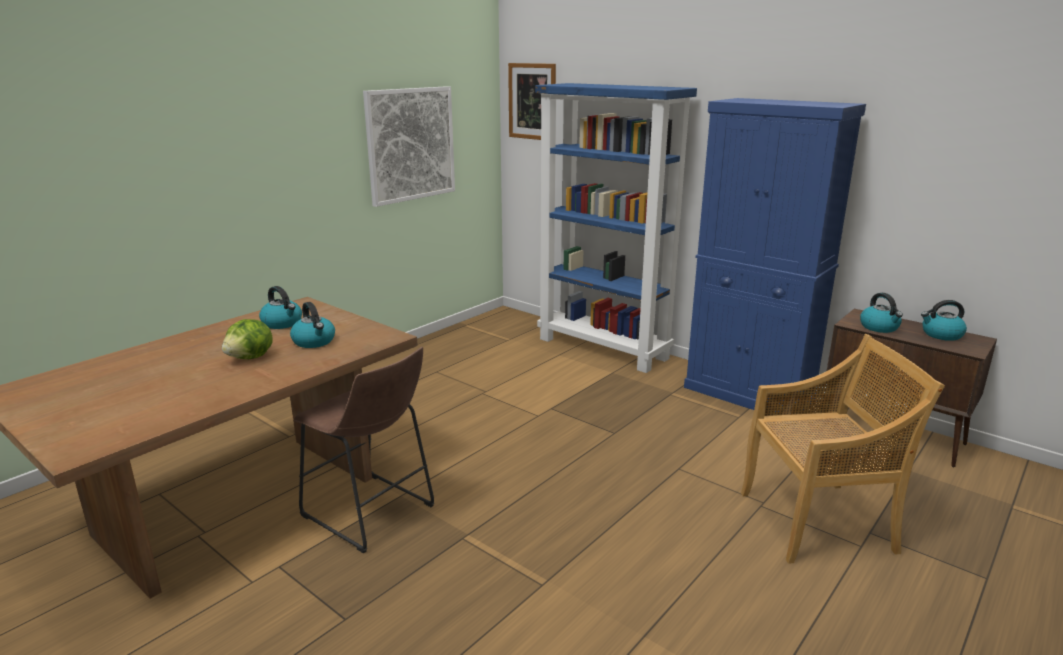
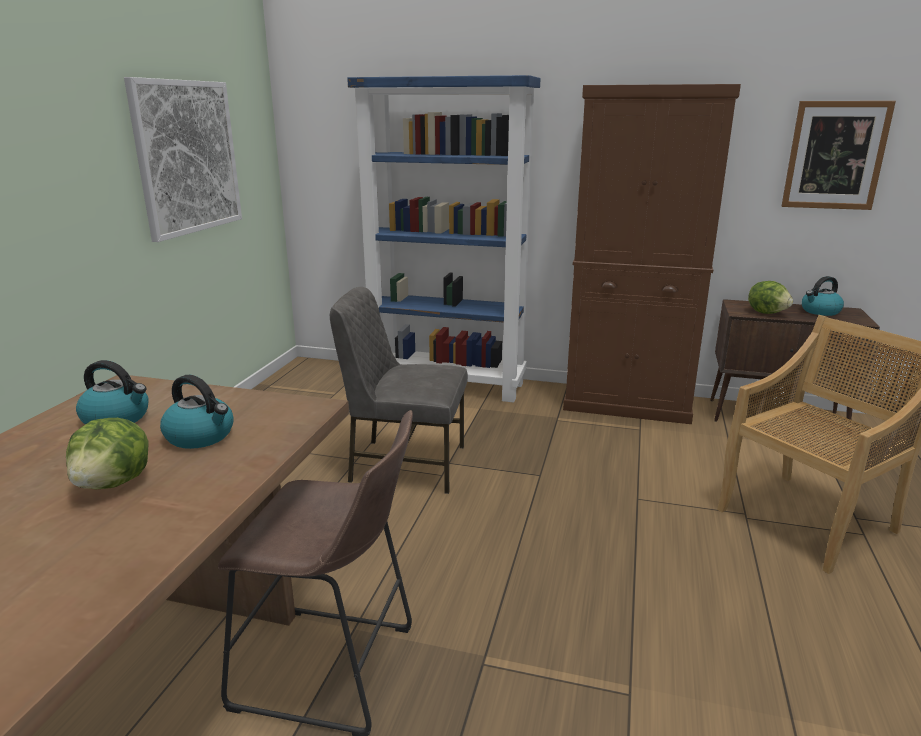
camera: 25 degrees left, 0 degrees up
(518, 402) = (405, 464): none -> grey chair
(532, 101) = (321, 105): picture -> picture (835, 155)
(749, 394) = (627, 404): blue cabinet -> brown cabinet
(879, 327) = (767, 312): kettle -> lettuce

